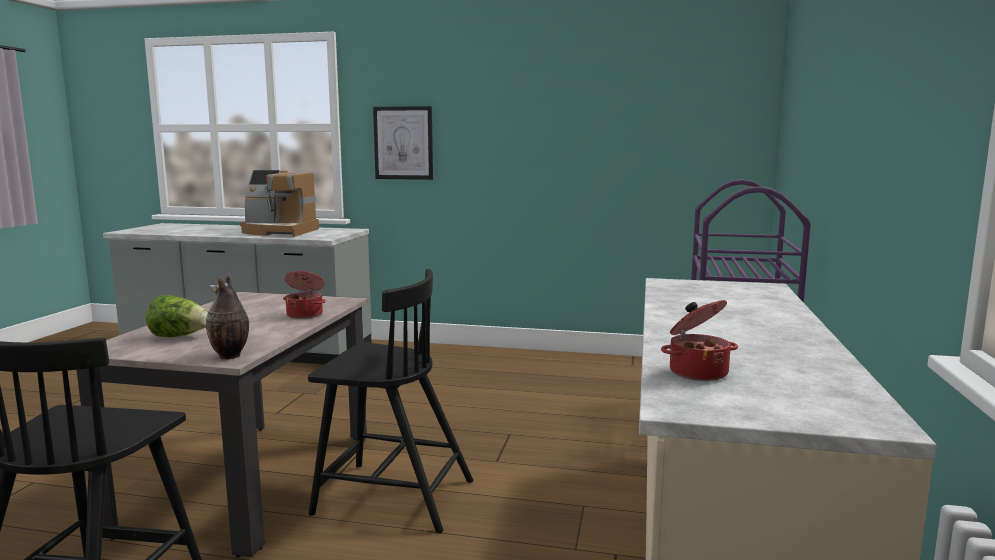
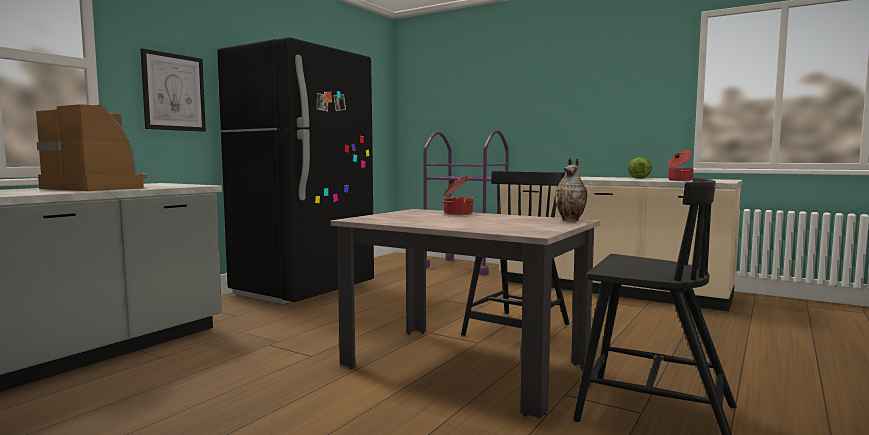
camera: 70 degrees left, 5 degrees down
(179, 336) = (504, 225): lettuce -> lettuce (640, 178)
(279, 232) = (100, 187): coffee machine -> coffee machine turned 90 degrees counterclockwise
(495, 364) = (304, 289): none -> black fridge

